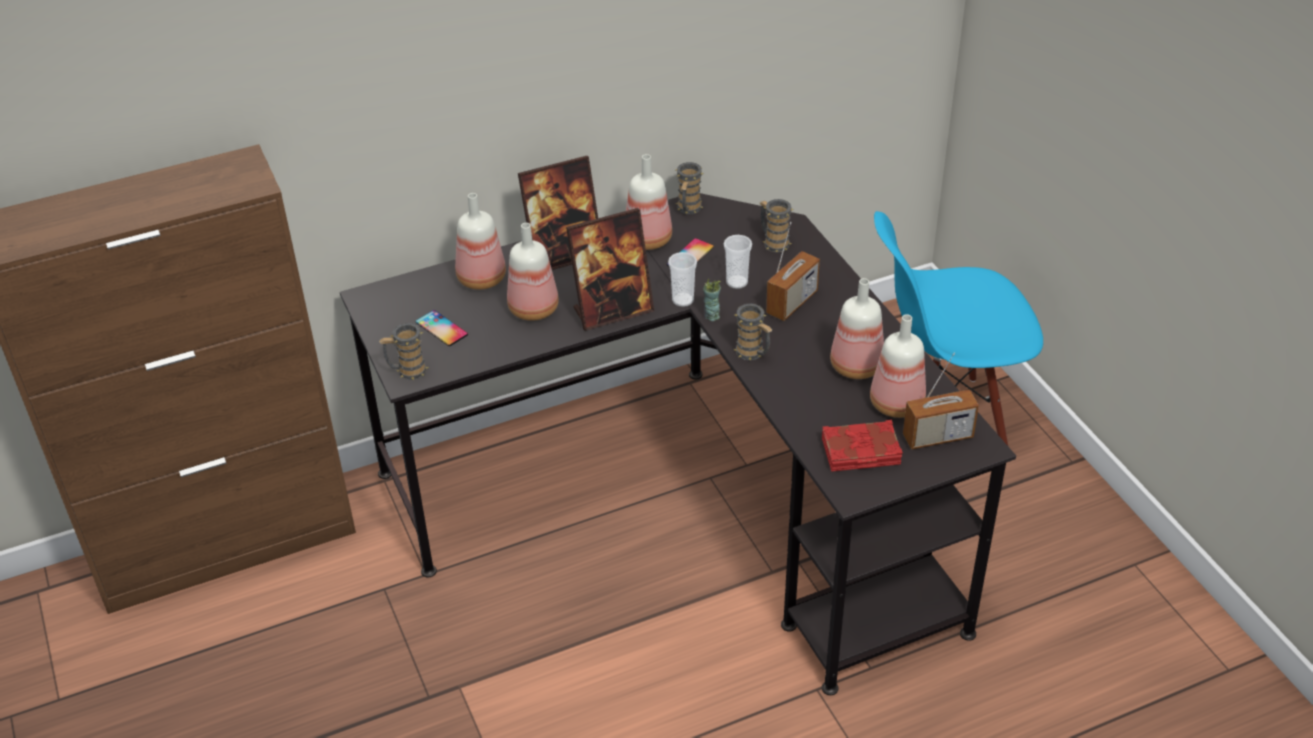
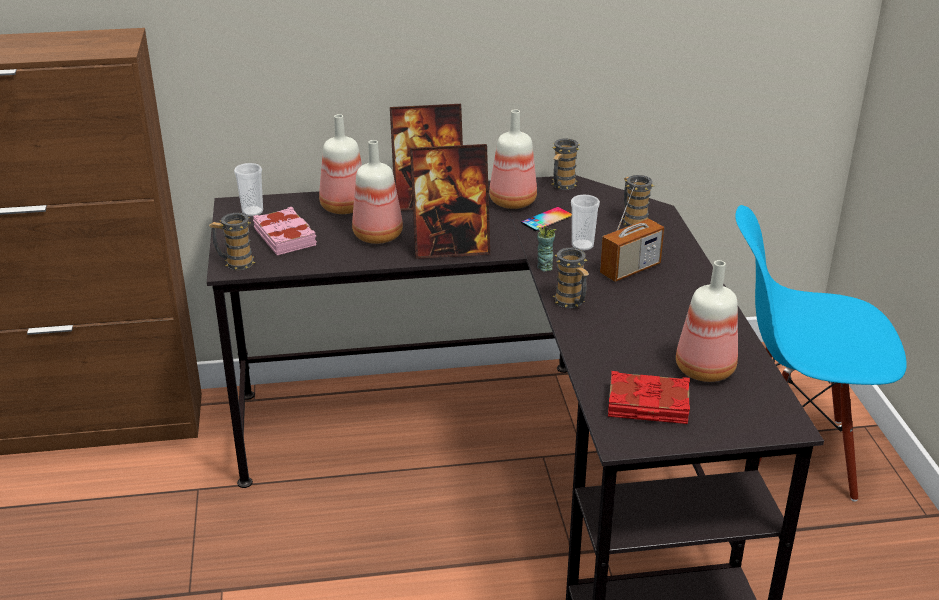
camera: 15 degrees right, 10 degrees down
(441, 328) = (286, 237): phone -> pink book
(683, 300) = (522, 251): cup -> cup (252, 212)
(855, 365) = (673, 330): bottle -> none
(937, 437) = (739, 407): radio -> none

